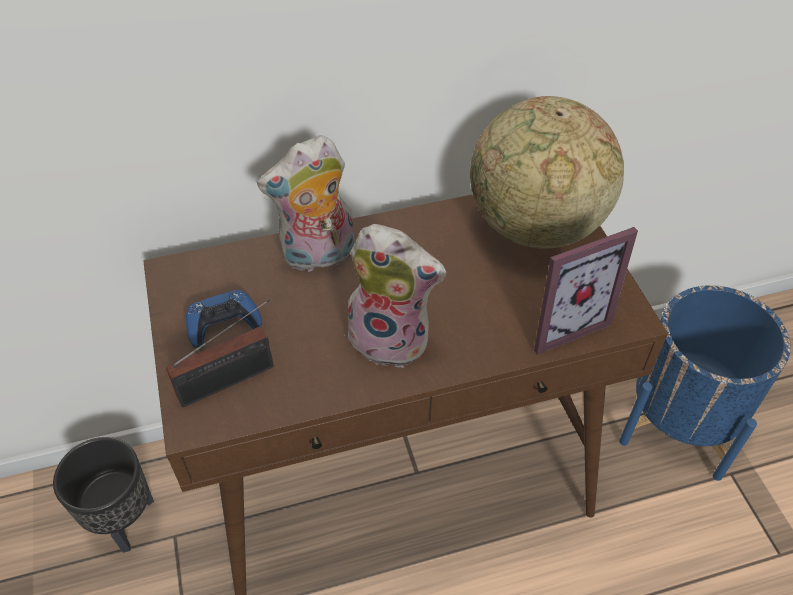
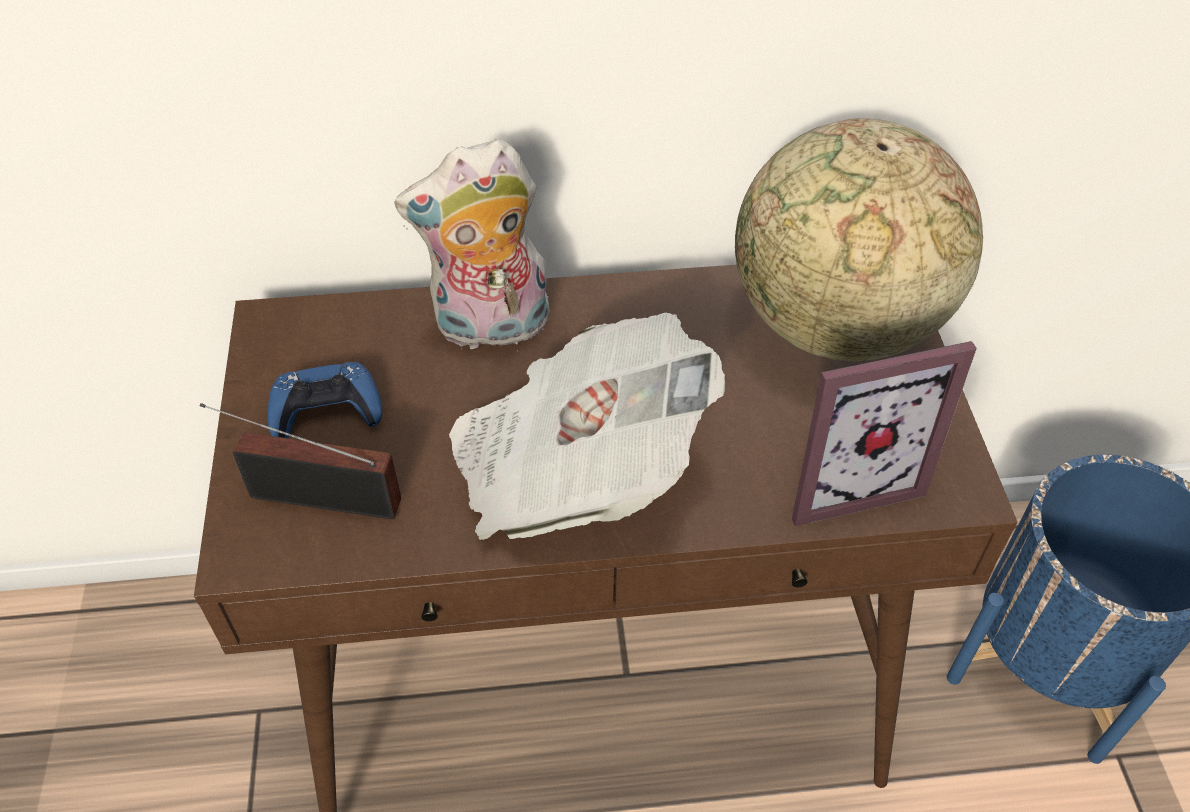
camera: 10 degrees right, 0 degrees up
(125, 520) = (195, 676): black planter -> none
(232, 379) = (318, 496): radio -> radio turned 150 degrees counterclockwise
(392, 338) = (574, 467): plush toy -> newspaper

